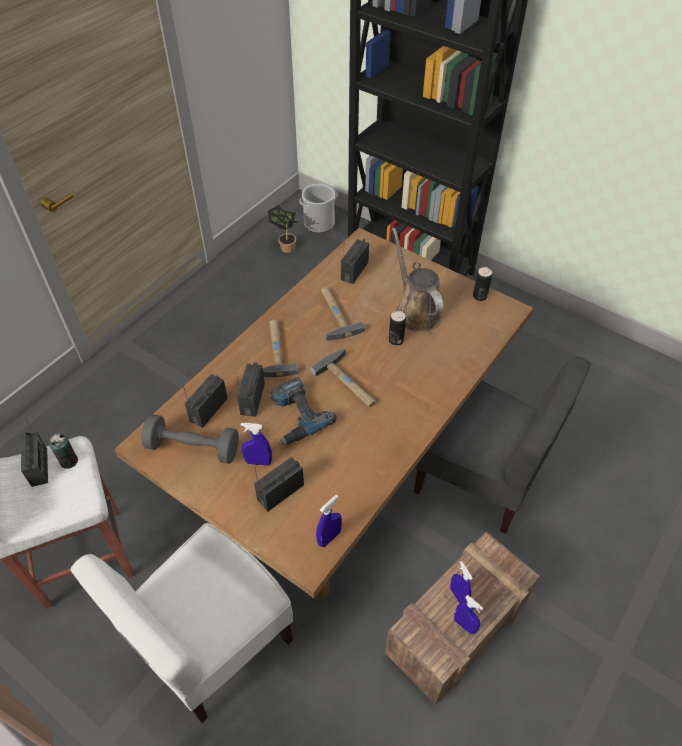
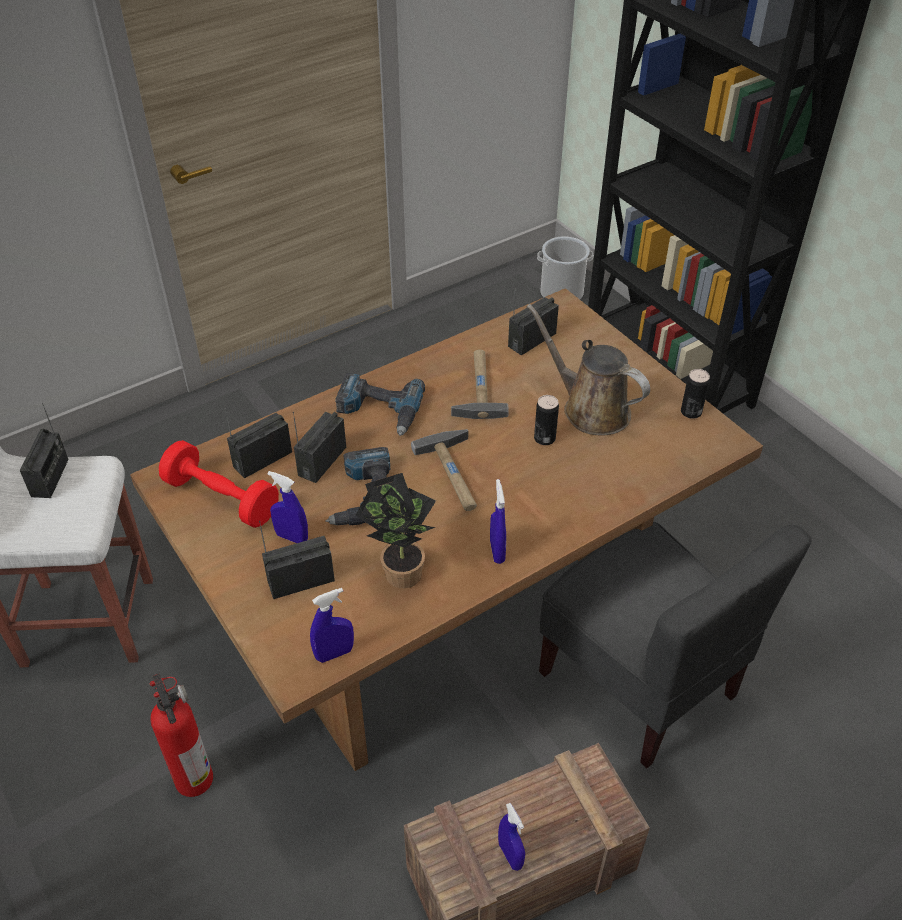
camera: 20 degrees right, 5 degrees down
(69, 461) = (86, 481): can -> none
(193, 448) = (222, 498): grey dumbbell -> red dumbbell
(213, 643) = (193, 776): white chair -> fire extinguisher
(274, 350) = (379, 410): hammer -> power drill
(285, 247) = (503, 312): potted plant -> potted plant (399, 570)
(416, 311) = (590, 409): brown watering can -> brown watering can turned 45 degrees counterclockwise
(458, 595) = (519, 813): blue spray bottle -> blue spray bottle (497, 551)

